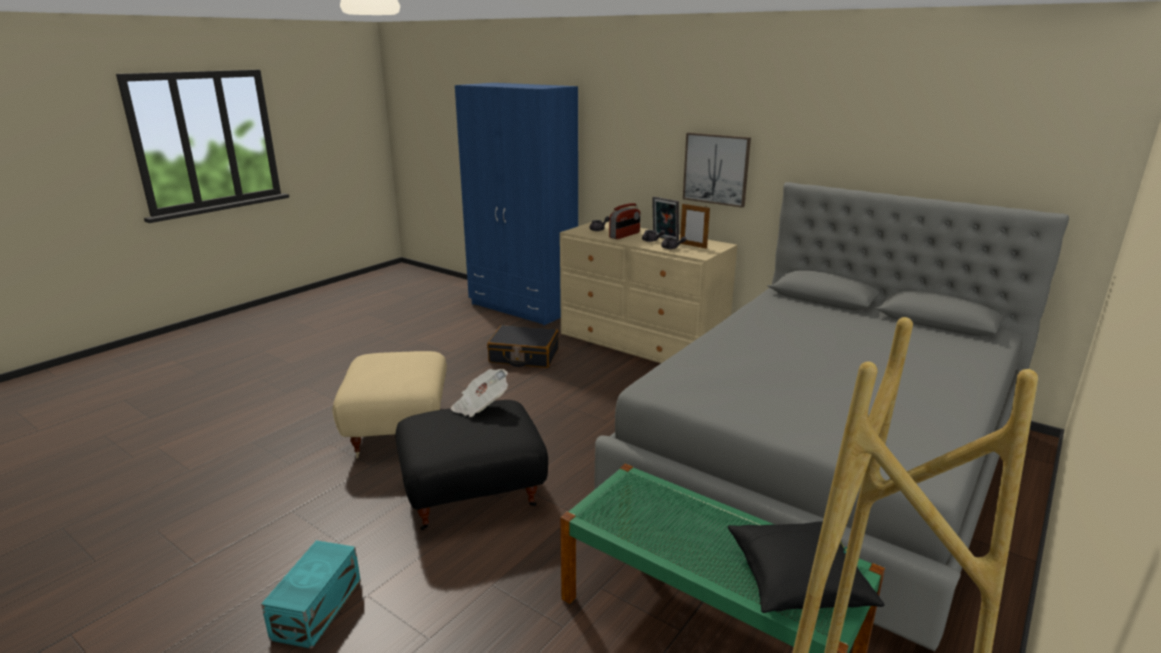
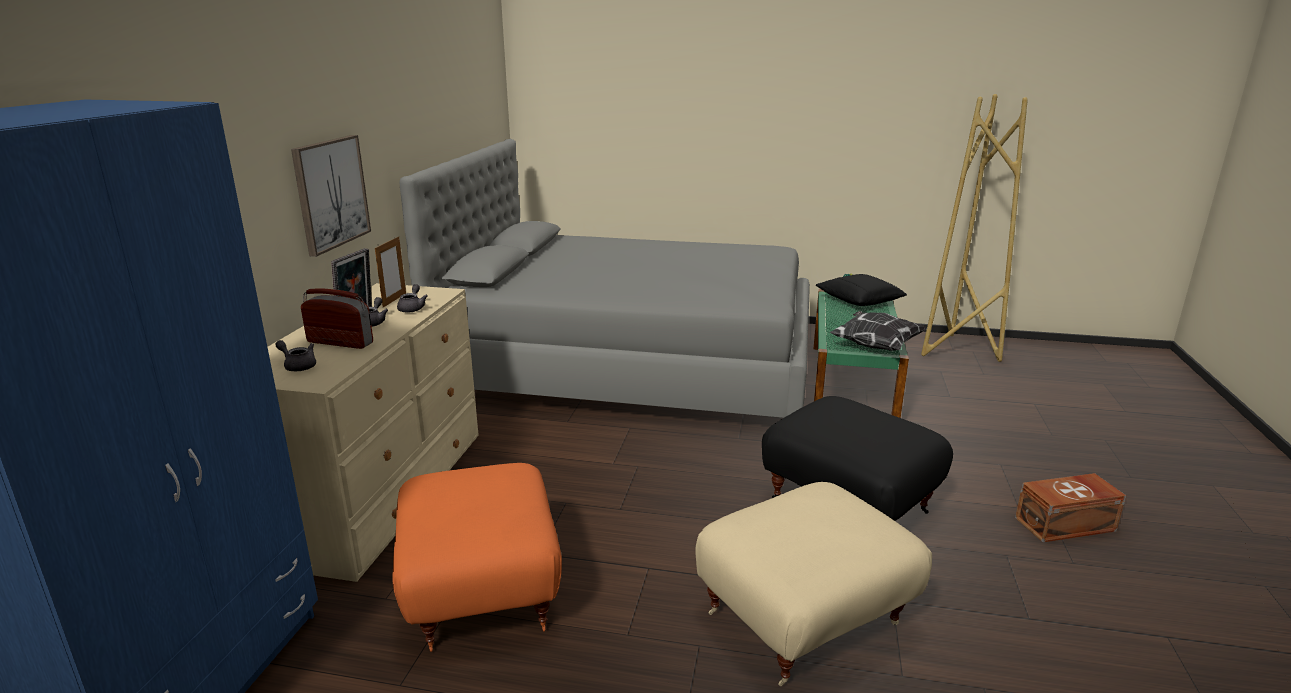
camera: 115 degrees left, 0 degrees up
(315, 609) = (1067, 525): turquoise storage box -> brown storage box
(480, 406) = (819, 429): newspaper -> none
(524, 356) = (480, 591): black suitcase -> orange ottoman
(611, 508) = (875, 346): none -> pillow

